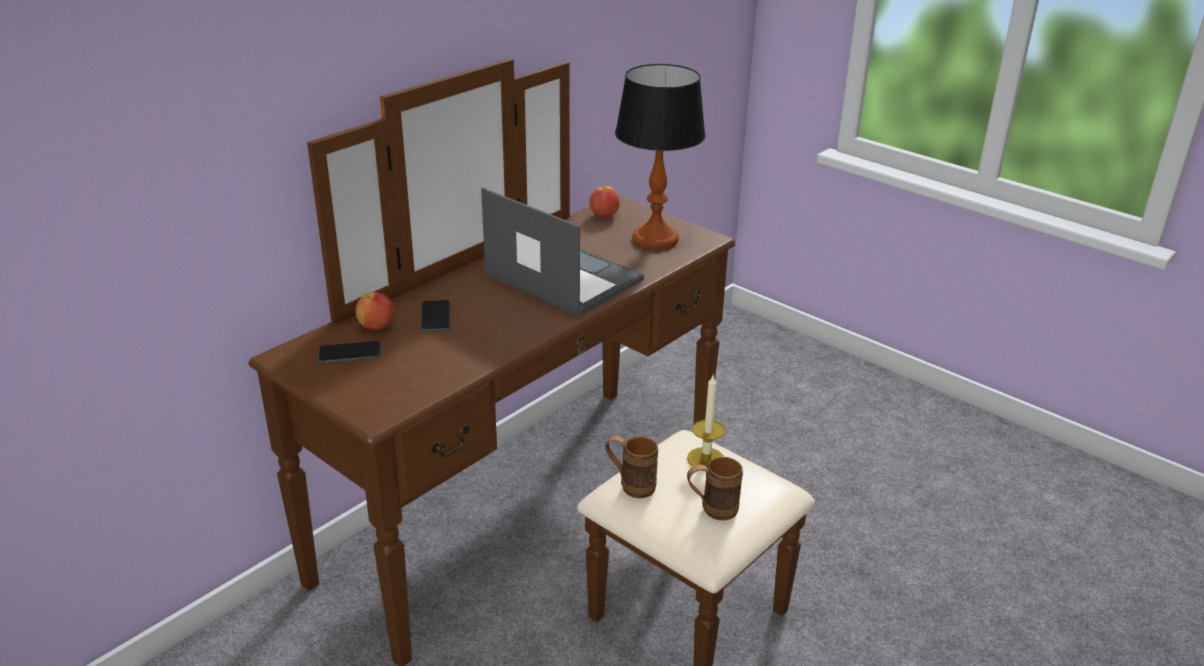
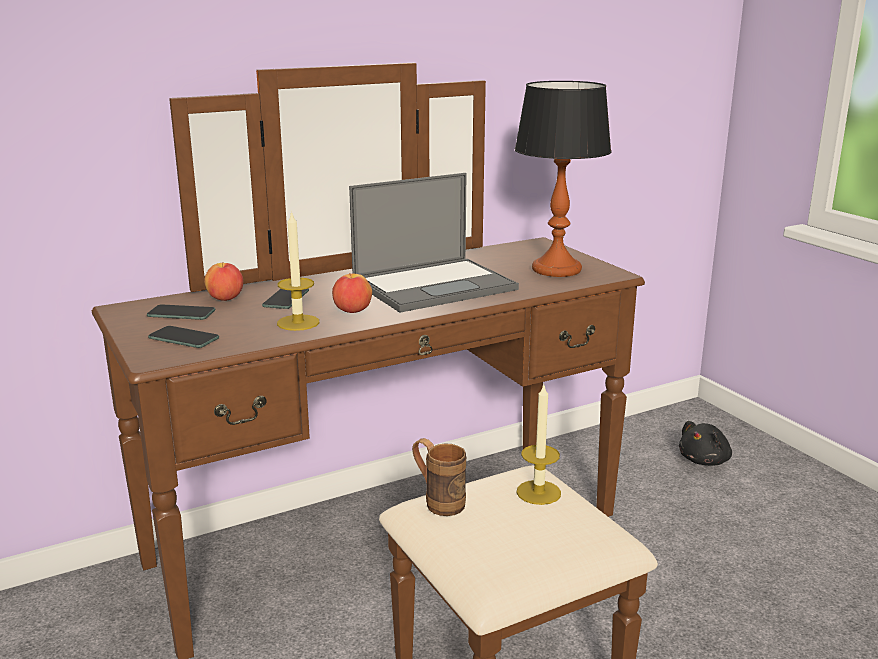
camera: 20 degrees right, 10 degrees down
(381, 384) = (183, 338): none -> phone
(472, 346) = (298, 322): none -> candle
(561, 277) = (435, 285): laptop -> laptop turned 90 degrees clockwise
(604, 215) = (519, 249): apple -> apple (352, 311)
(711, 510) = (514, 542): brown mug -> none
(762, 372) = (705, 460): none -> black plush toy

